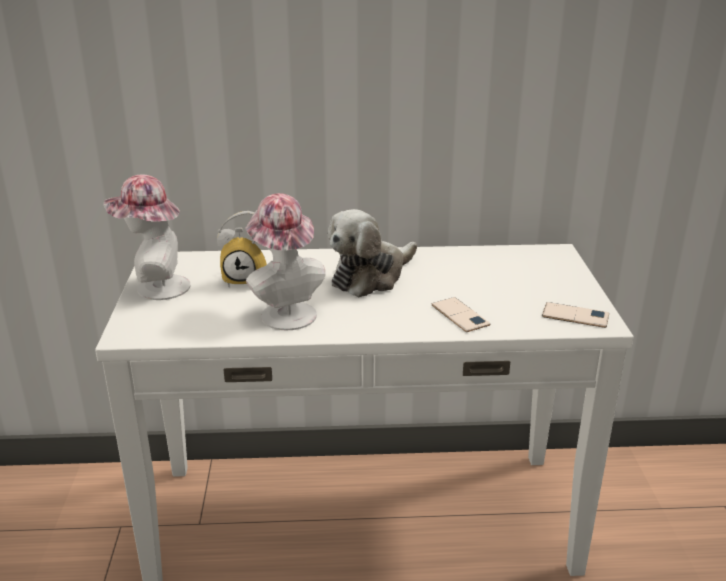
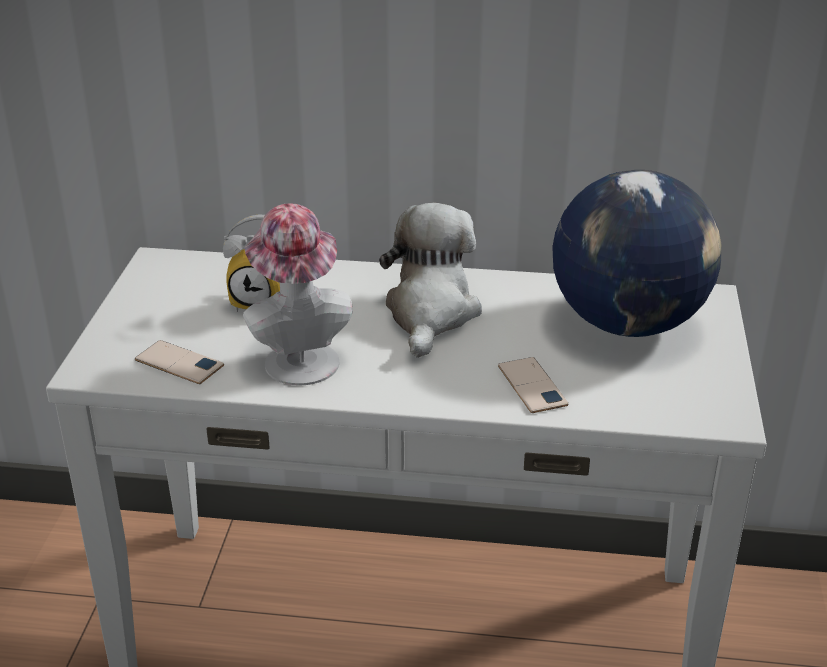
camera: 10 degrees right, 5 degrees up
(156, 288) = (143, 304): hat -> none
(371, 277) = (430, 313): plush toy -> plush toy turned 135 degrees clockwise
(511, 272) = (629, 323): none -> globe
(575, 315) = (694, 403): phone -> phone (179, 363)

